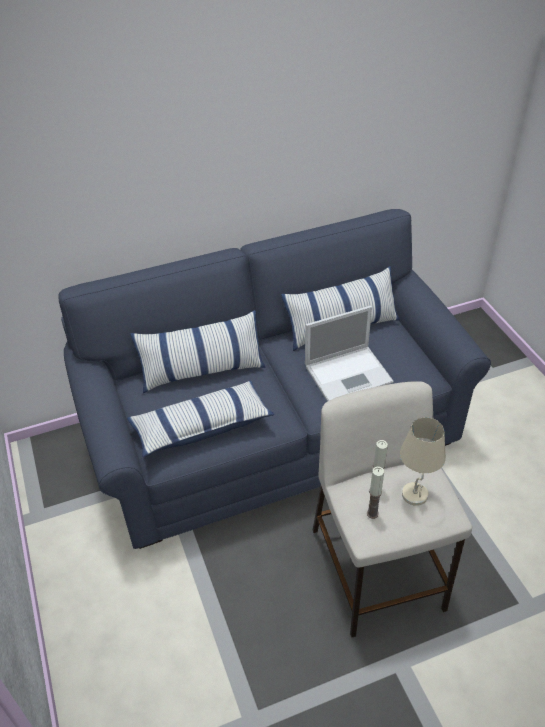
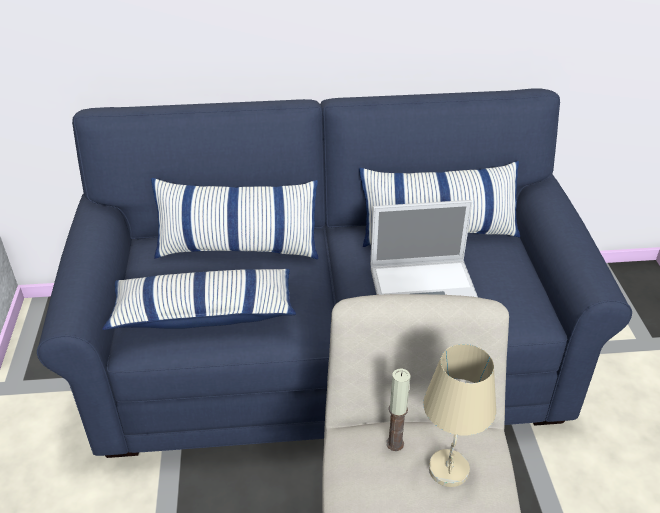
camera: 15 degrees right, 5 degrees down
(372, 513) = (374, 480): candle -> none

